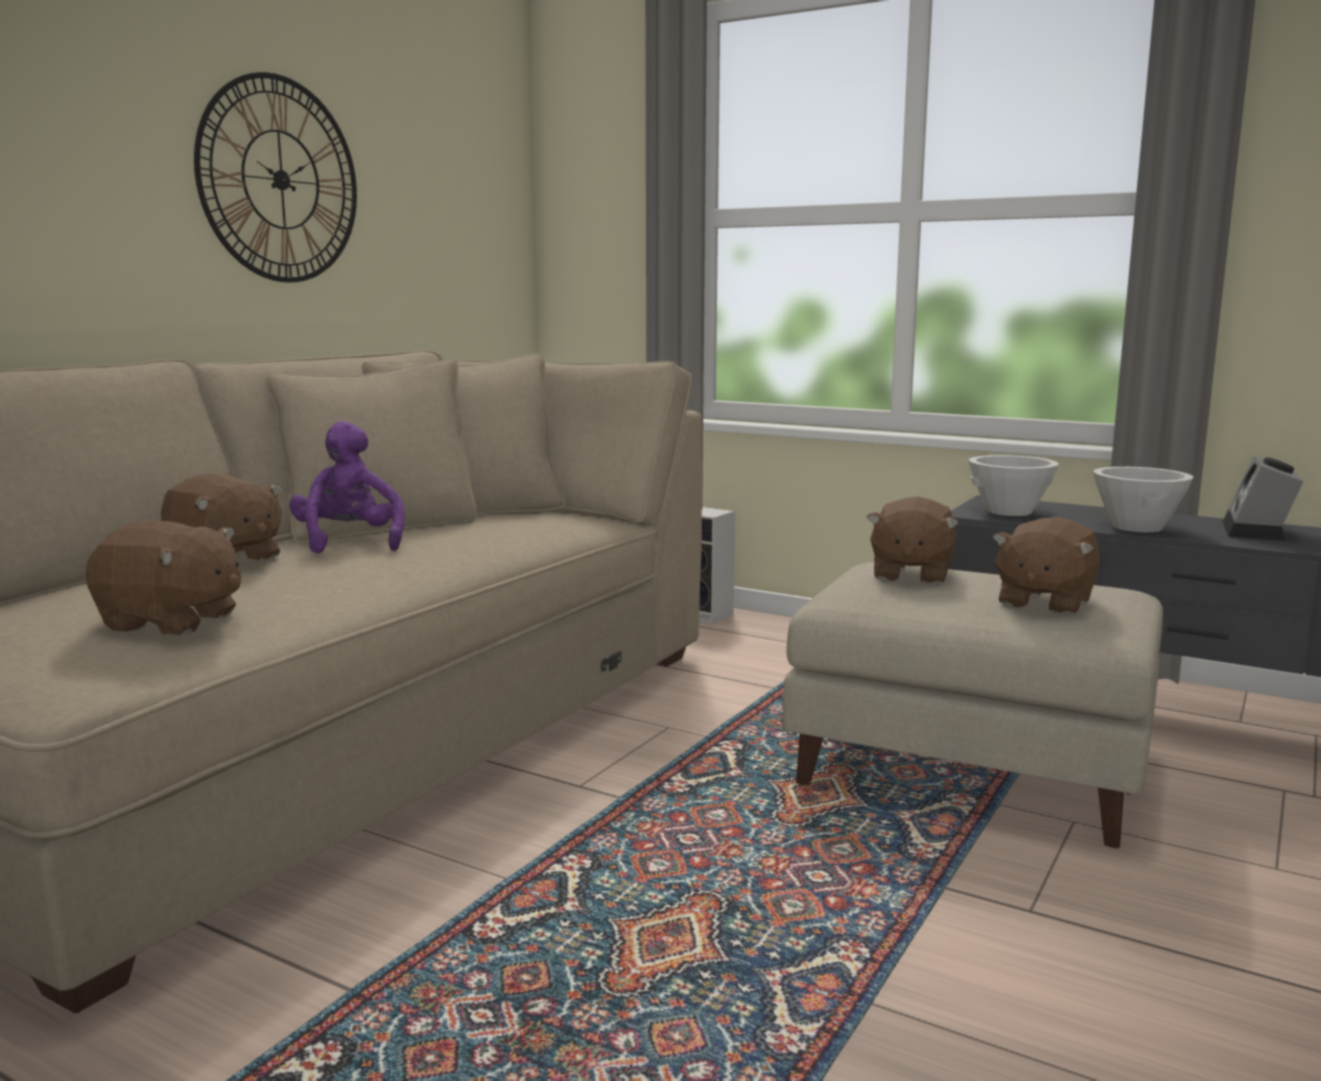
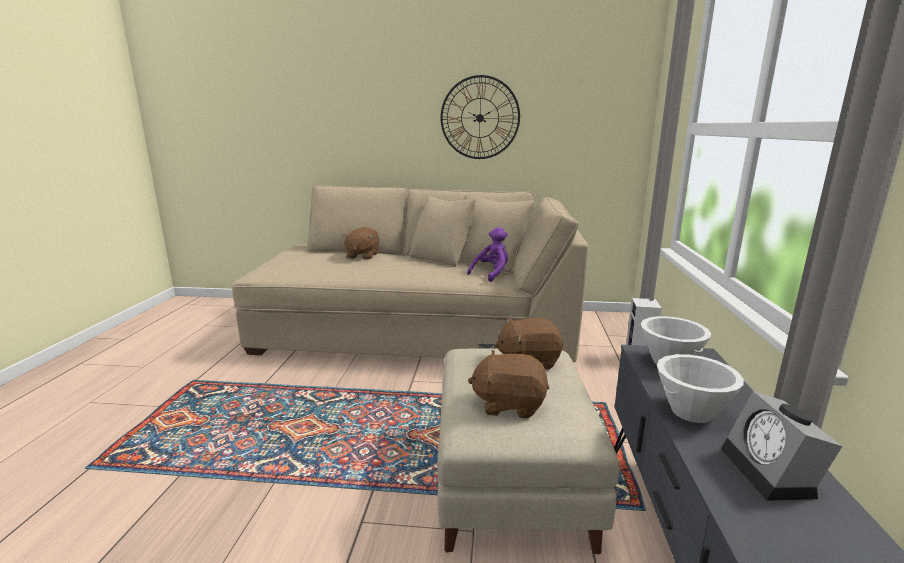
camera: 65 degrees right, 5 degrees up
(171, 622) = (303, 267): brown plush toy -> none
(349, 542) = (402, 261): purple plush toy -> purple plush toy (491, 274)
(1258, 531) = (772, 474): alarm clock -> alarm clock turned 90 degrees counterclockwise

